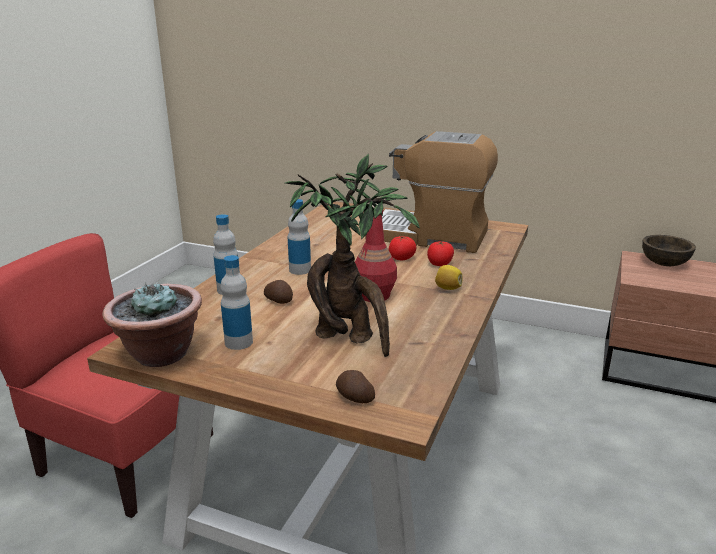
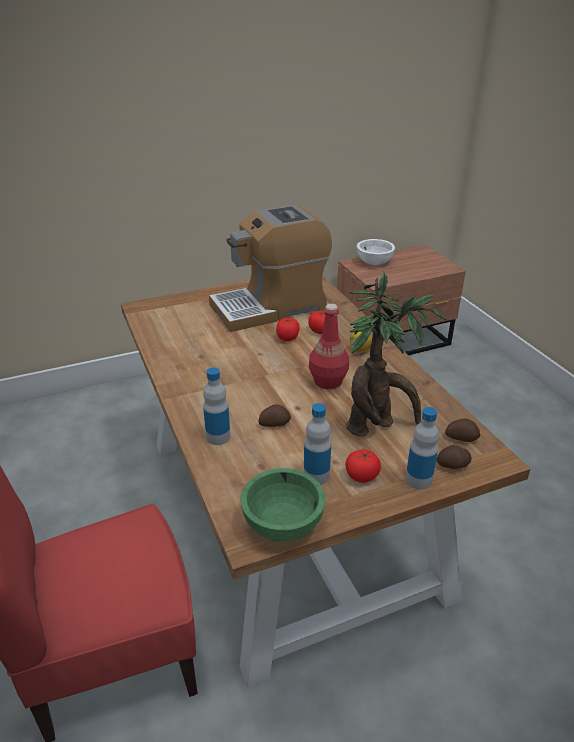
camera: 45 degrees left, 10 degrees up
(160, 354) = (283, 524): potted plant -> green bowl
(267, 361) = (362, 476): none -> tomato
(300, 270) = (236, 387): bottle -> bottle (418, 480)
(407, 385) = (461, 437): none -> potato
(664, 263) = (374, 262): brown bowl -> white bowl

